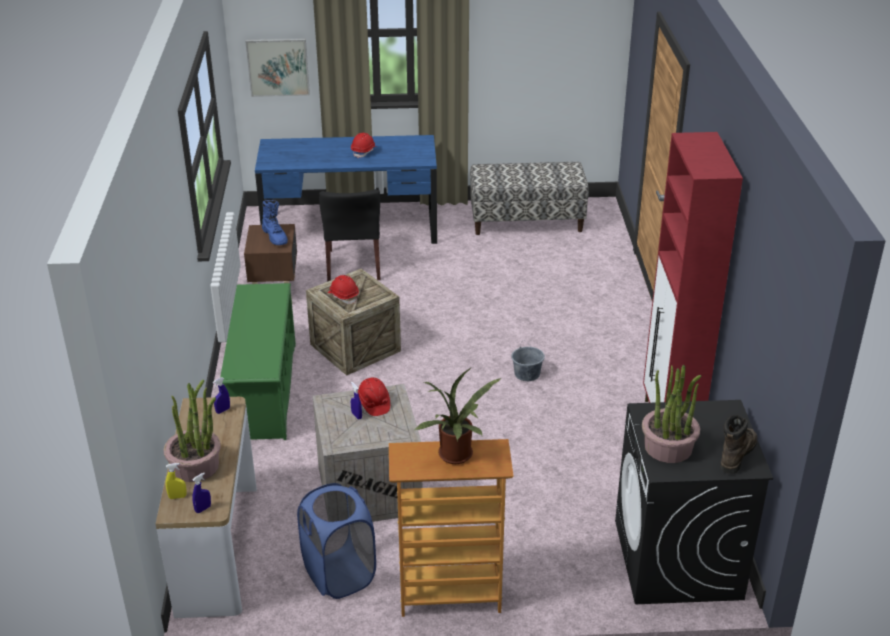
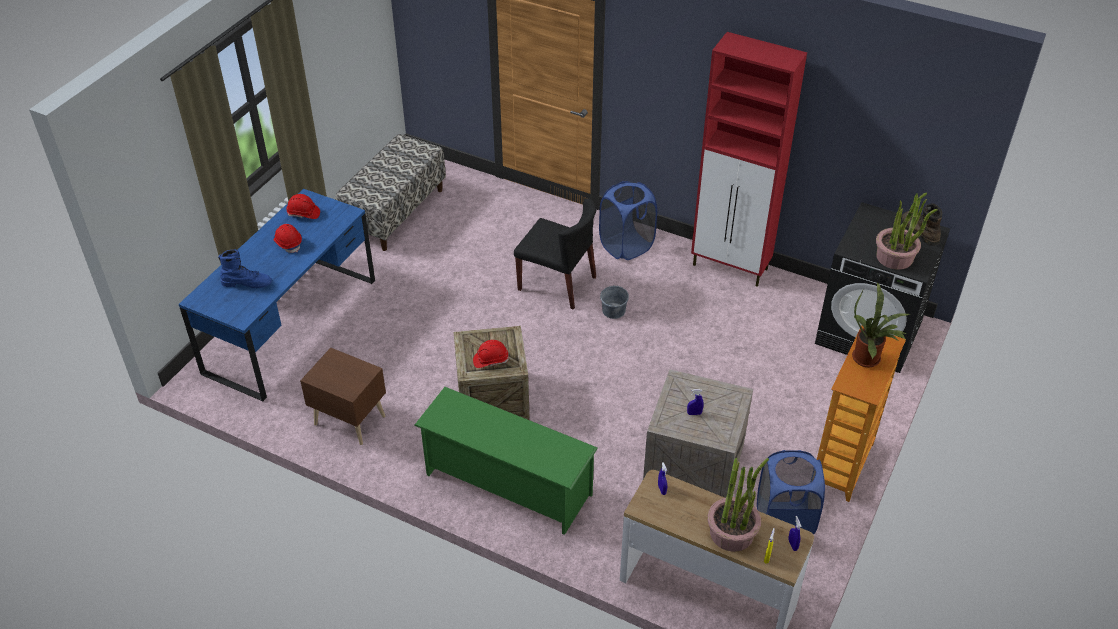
camera: 60 degrees left, 10 degrees up
(275, 237) = (342, 369): blue boot -> blue boot (247, 283)
(278, 67) = (158, 219): picture -> none
(354, 265) = (358, 348): black chair -> black chair (557, 283)
(373, 403) = (684, 397): red hard hat -> red hard hat (303, 214)
(625, 351) = (626, 246): none -> blue laundry basket

